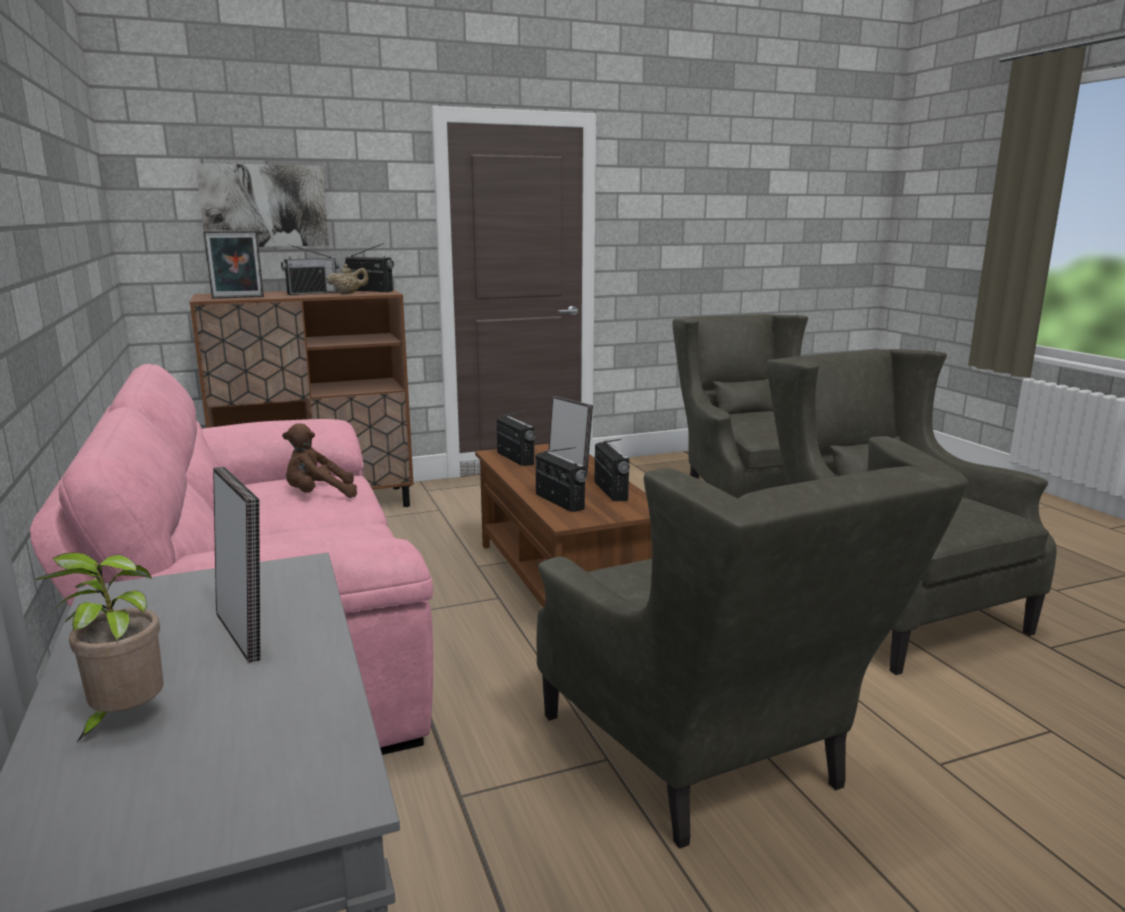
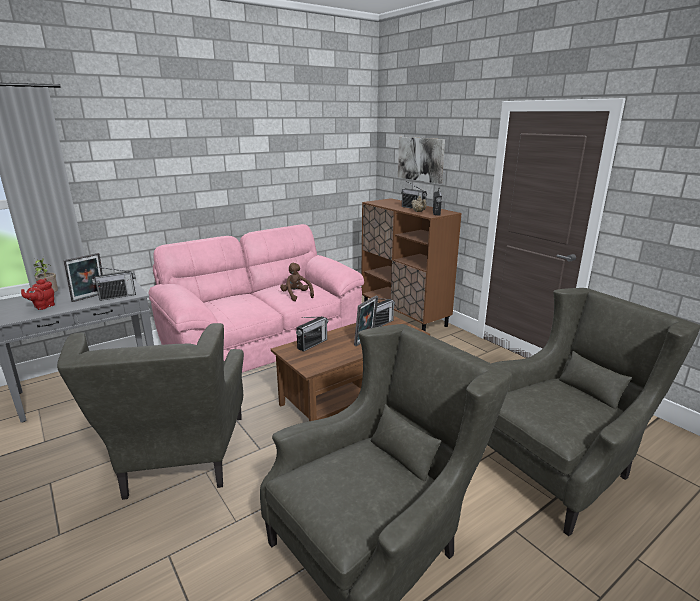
camera: 75 degrees right, 5 degrees up
(238, 298) = (381, 204): picture frame -> none
(250, 716) = (43, 307): none -> red teapot
(610, 491) = (336, 355): radio -> radio (117, 296)
(711, 761) = (180, 463): grey armchair -> grey armchair turned 60 degrees counterclockwise

